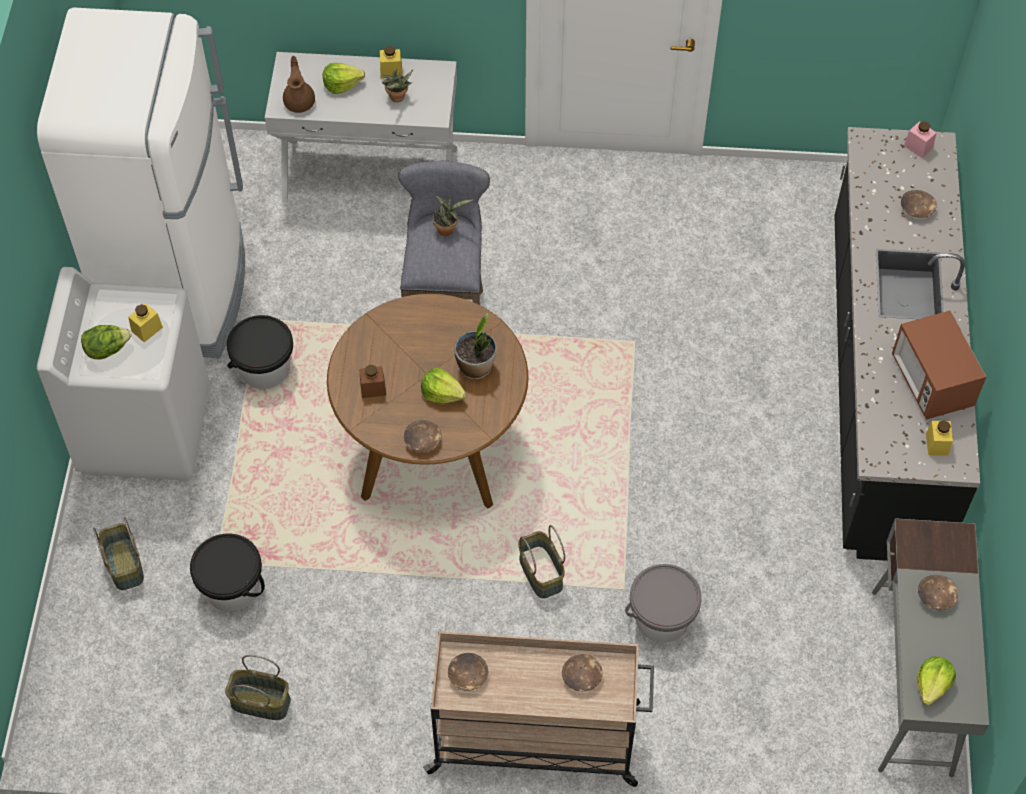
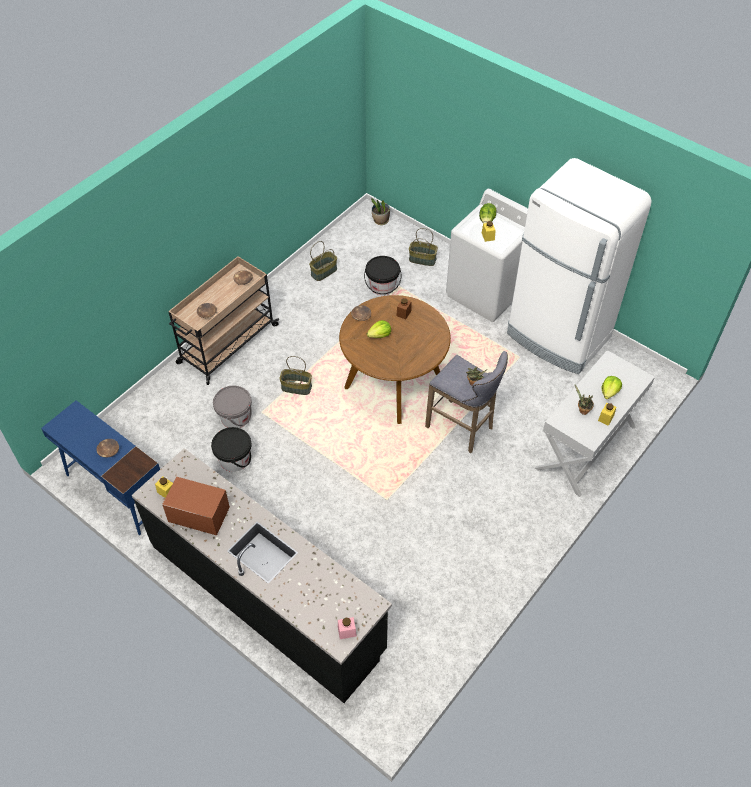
camera: 125 degrees right, 5 degrees down
(265, 368) = (488, 346): black bucket -> black bucket (234, 459)
(300, 101) = (609, 369): brown teapot -> none
(476, 367) = (383, 354): potted plant -> potted plant (380, 221)
(912, 682) = (117, 490): grey desk -> blue desk
(917, 209) = (305, 594): brown bowl -> none
(932, 685) = (76, 420): lettuce -> none

